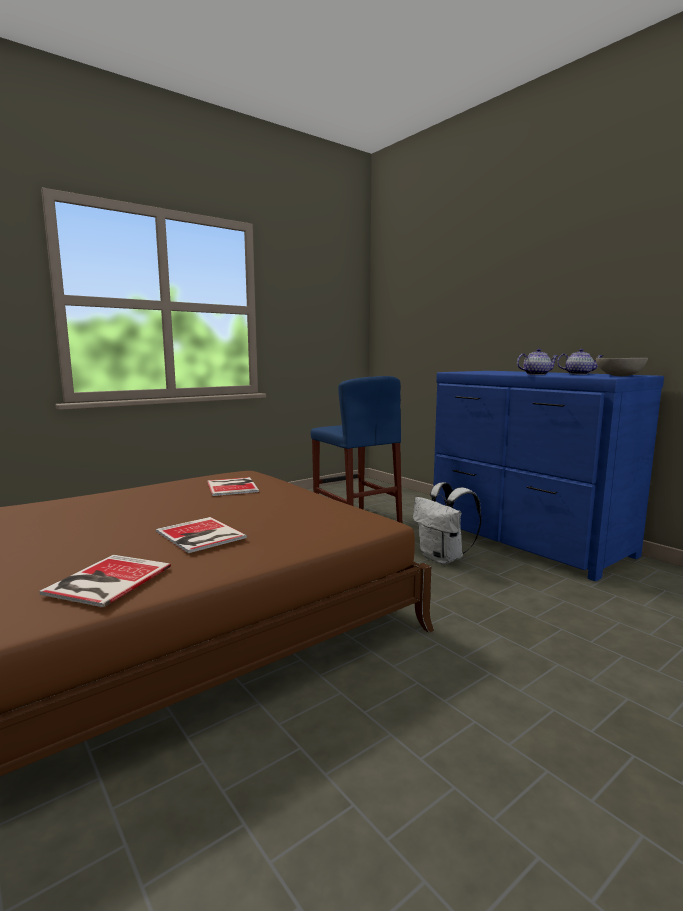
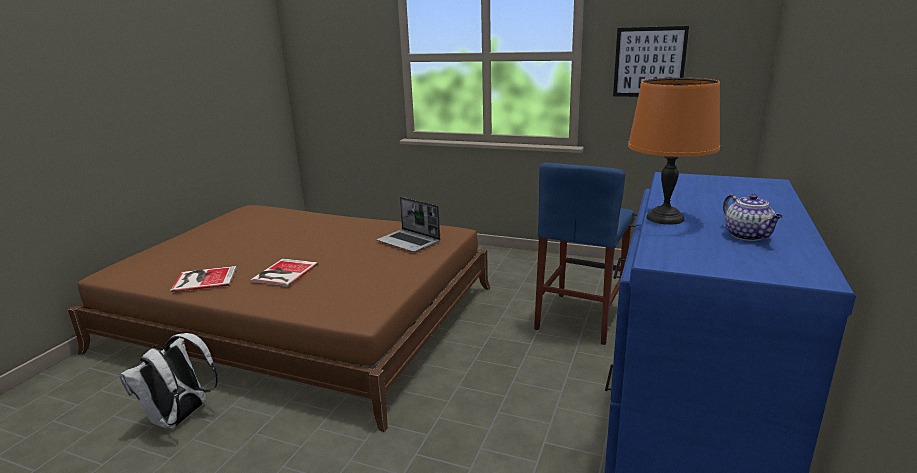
camera: 60 degrees right, 10 degrees up
(233, 486) = (409, 242): book -> laptop
(304, 319) = (649, 62): none -> picture
(443, 558) = (546, 395): white backpack -> white backpack (181, 418)
(537, 374) = (666, 218): teapot -> orange table lamp
(619, 376) = (718, 264): grey bowl -> none

